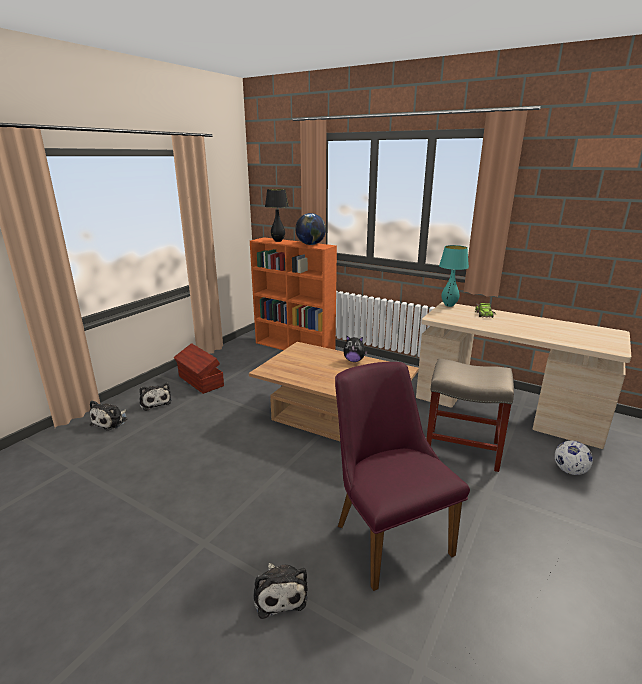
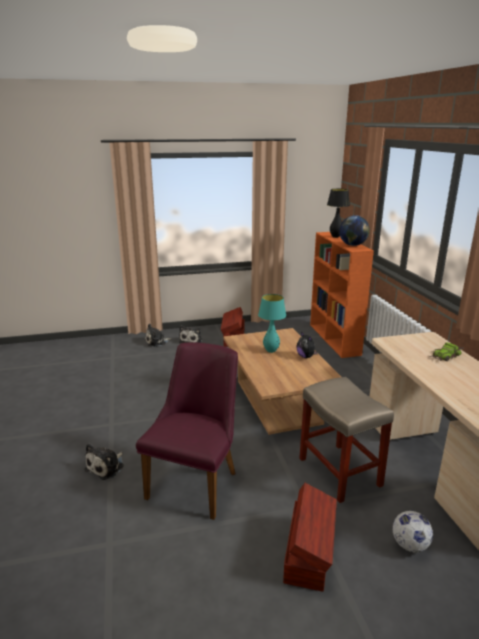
camera: 45 degrees right, 0 degrees up
(449, 305) = (430, 336): turquoise table lamp -> turquoise table lamp (271, 351)
(542, 522) = (309, 551): none -> brown storage box

